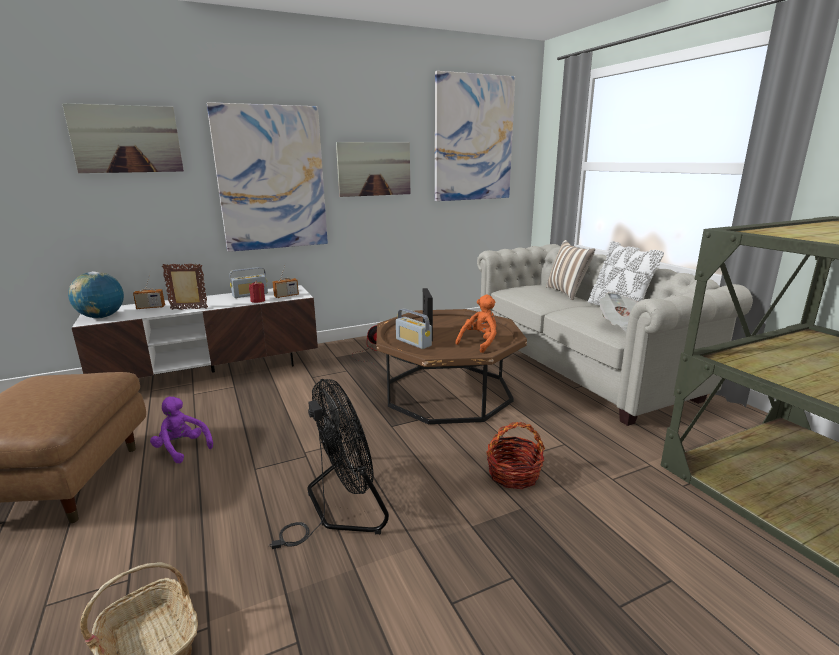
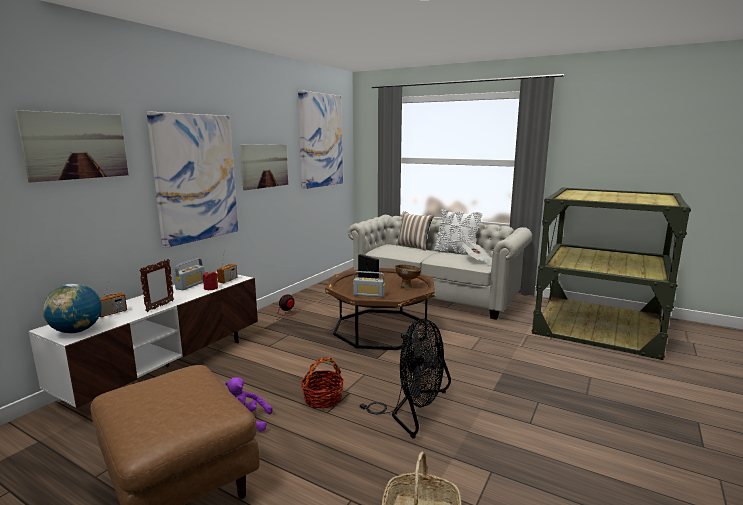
camera: 35 degrees left, 5 degrees down
(189, 309) = (160, 306): picture frame -> picture frame turned 150 degrees clockwise
(335, 506) = (412, 410): black fan -> black fan turned 90 degrees clockwise
(480, 343) = (408, 286): orange plush toy -> brown bowl
(513, 474) = (478, 360): basket -> basket (322, 399)

